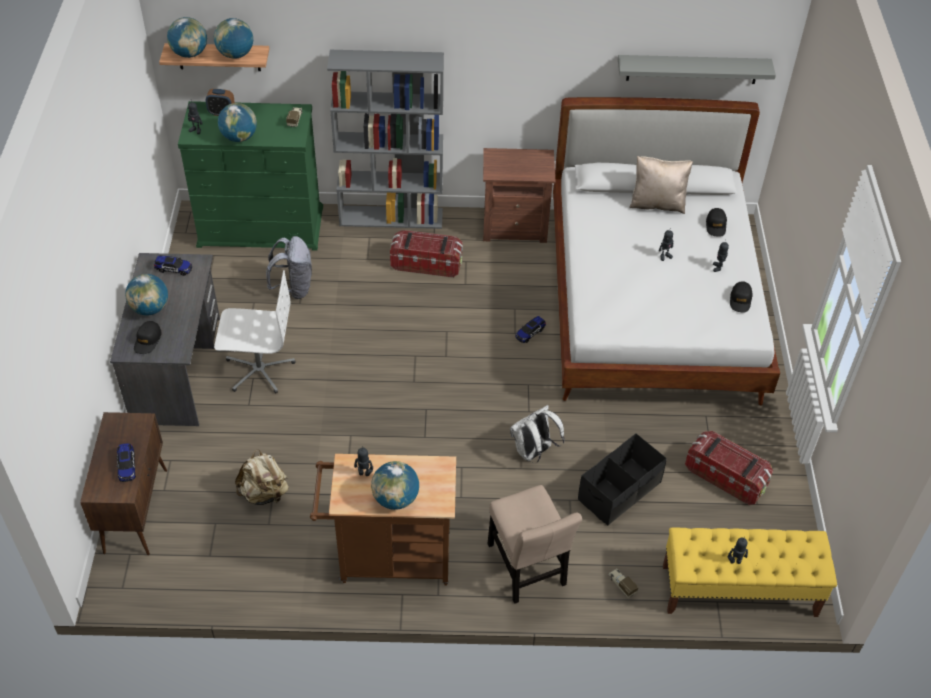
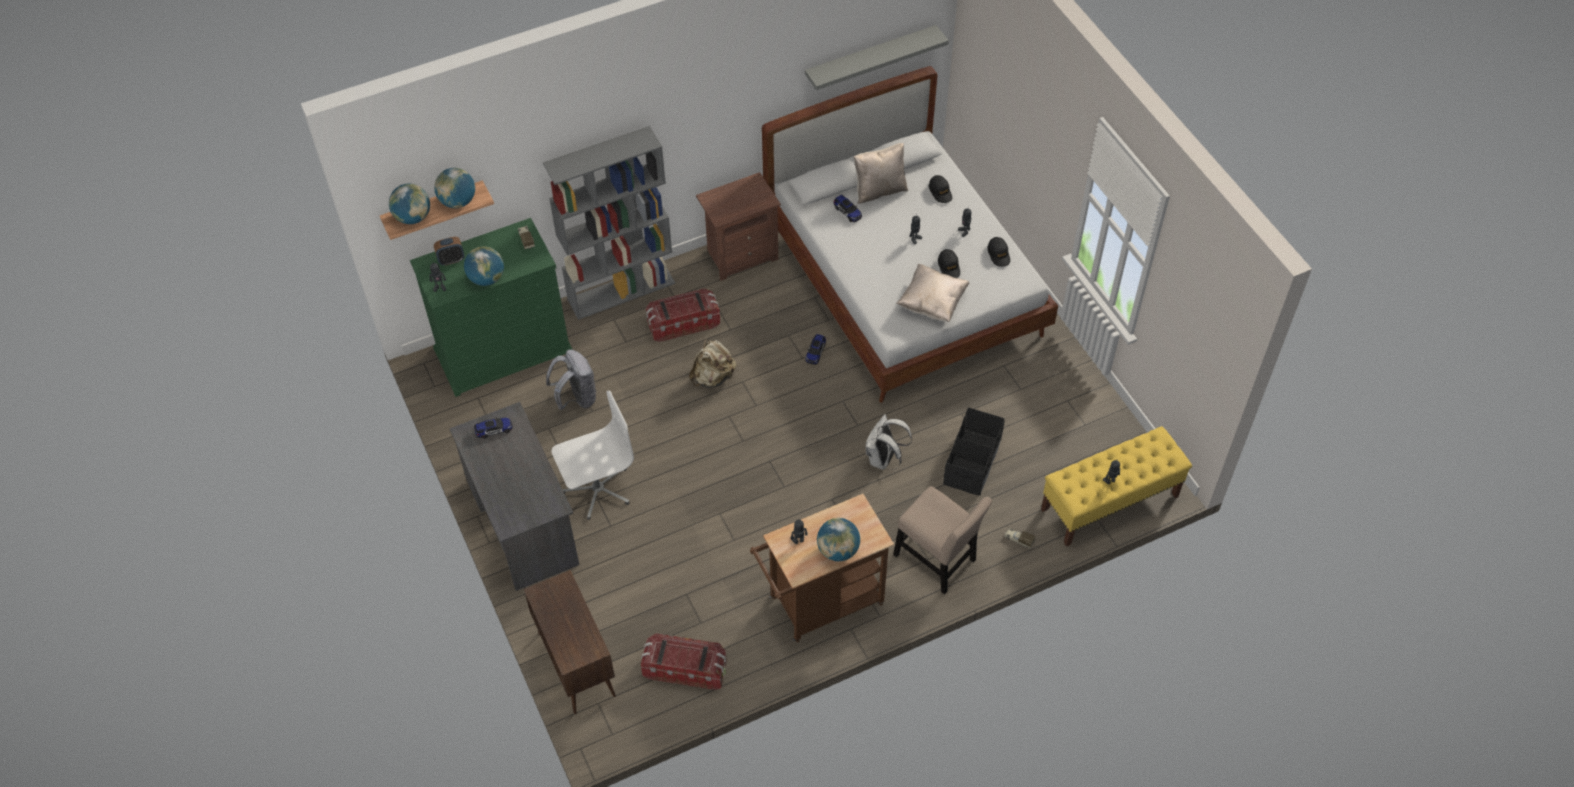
camera: 25 degrees left, 5 degrees up
(127, 466) = (580, 626): toy car -> toy car (847, 212)
(147, 340) = (520, 507): black cap -> black cap (949, 267)
(150, 308) = (500, 477): globe -> none
(264, 493) = (679, 598): beige backpack -> beige backpack (713, 377)
(645, 318) = (932, 303): none -> beige pillow
(726, 476) = (1048, 412): storage box -> storage box (685, 669)

